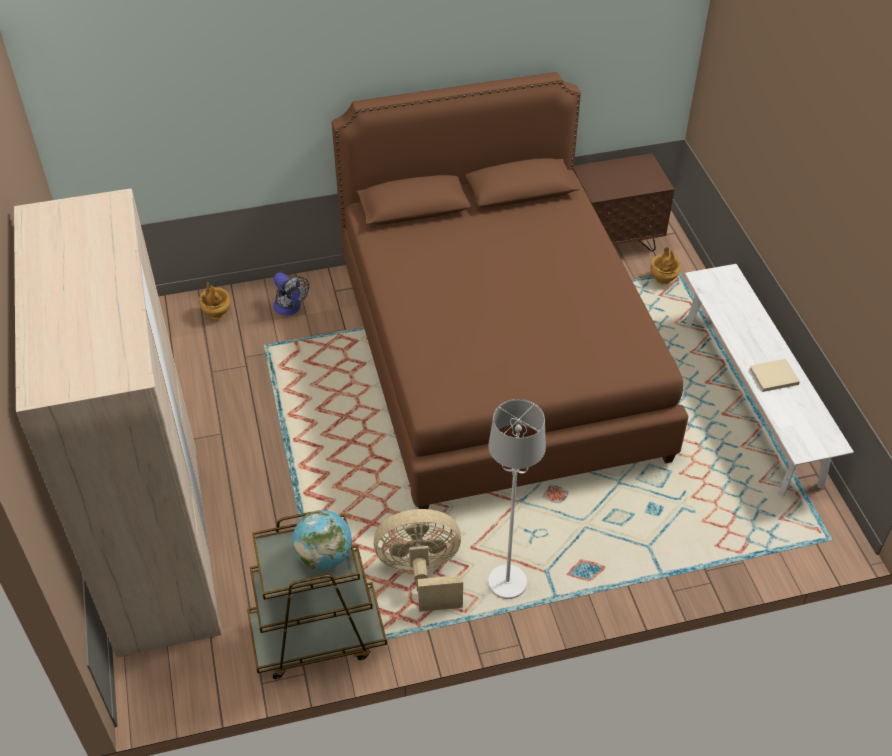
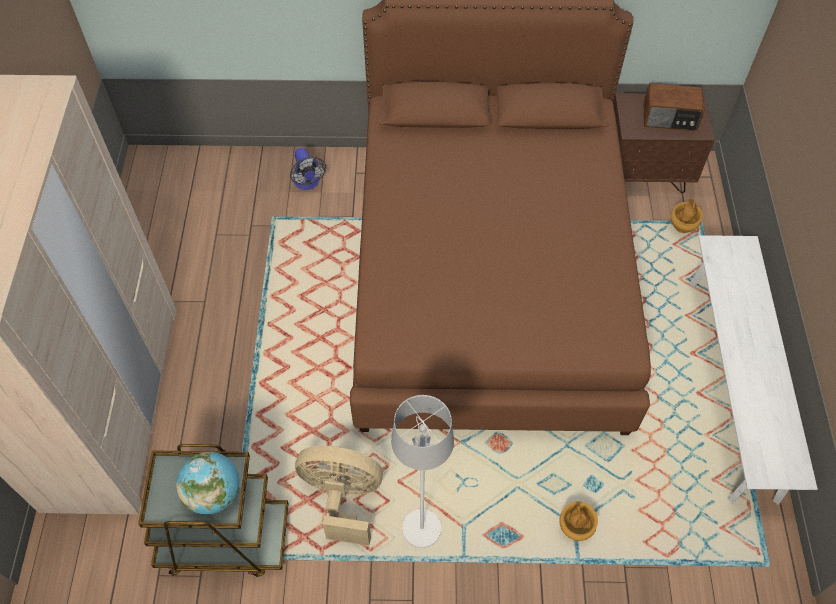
camera: 15 degrees right, 10 degrees up
(217, 314) = (240, 175): brown vase -> brown vase (574, 528)
(628, 178) = (669, 118): none -> radio
(772, 377) = (755, 378): beige book -> none

